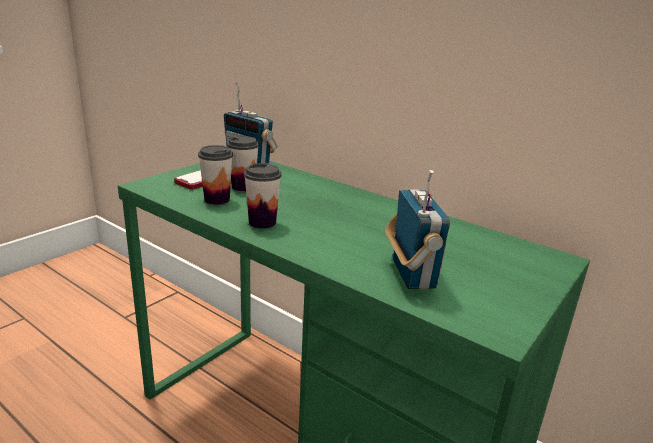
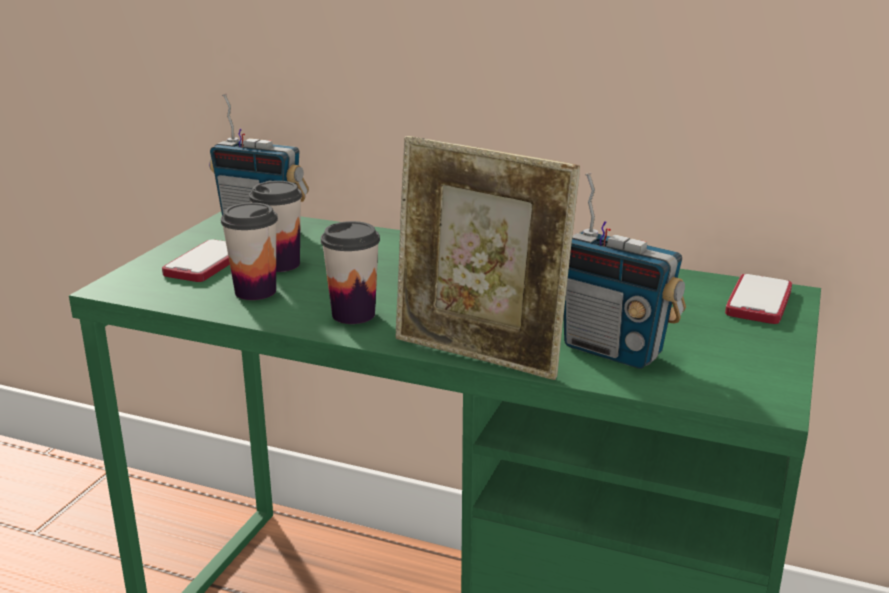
camera: 15 degrees left, 0 degrees up
(320, 261) = (479, 355): none -> picture frame
(411, 275) = (613, 350): radio -> radio turned 150 degrees clockwise
(536, 261) = (758, 302): none -> phone

